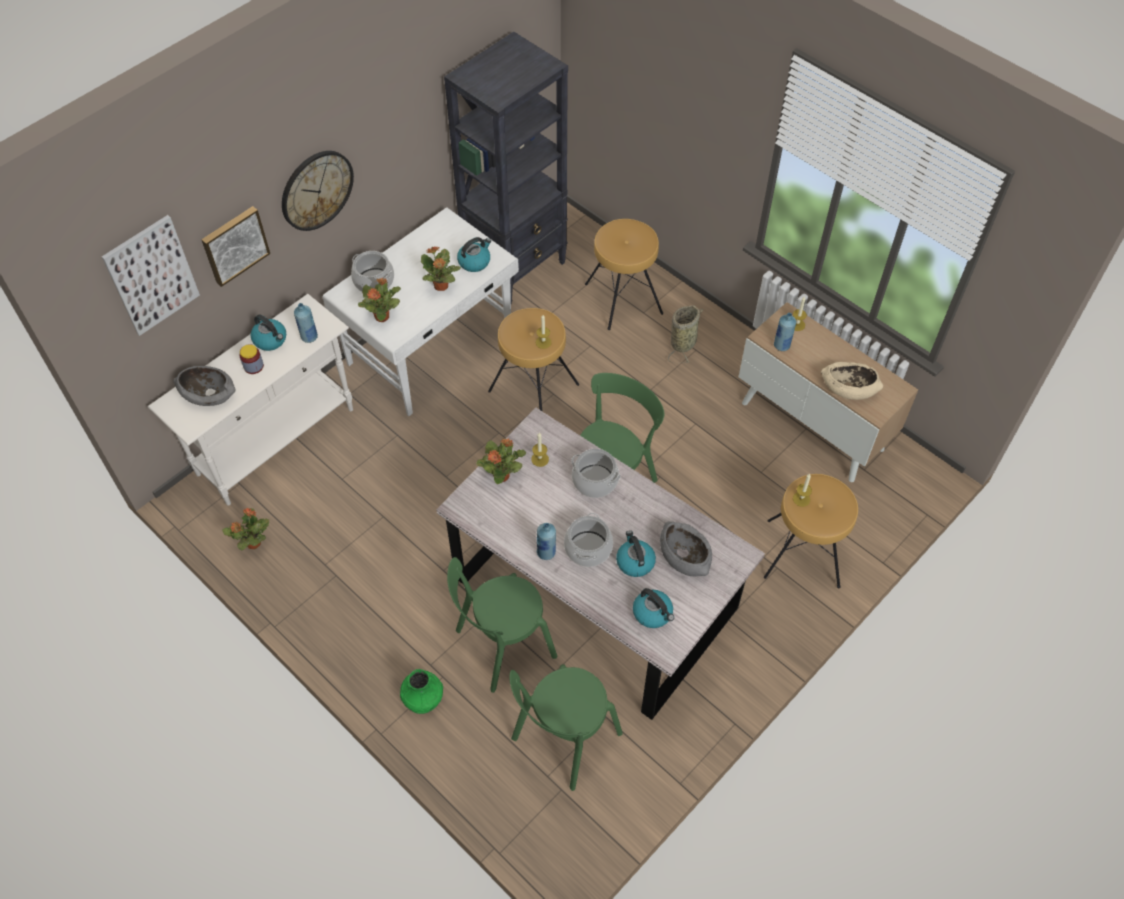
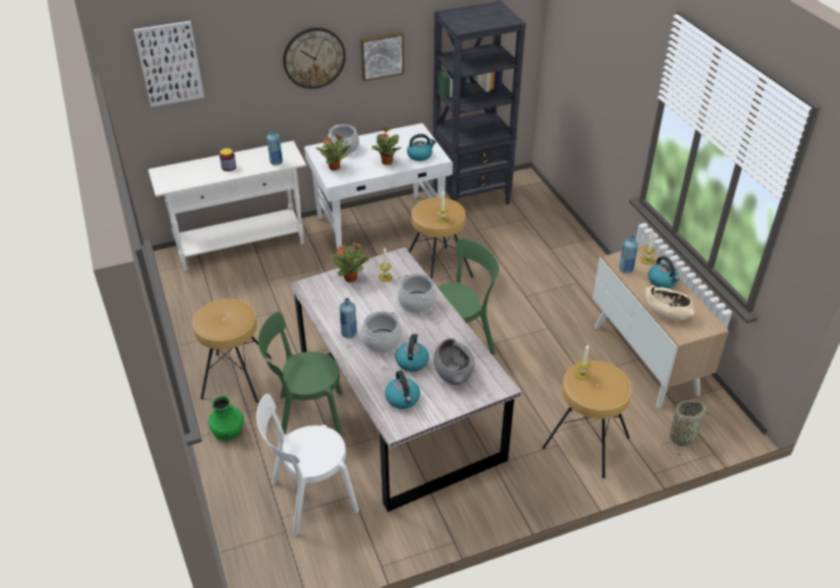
camera: 25 degrees right, 15 degrees down
(208, 394) = (189, 173): grey bowl -> none
(234, 244) = (239, 71): picture -> picture (381, 55)
(253, 543) = (183, 297): potted plant -> none
(271, 340) = (250, 157): kettle -> kettle (662, 281)
(563, 739) = (310, 498): green chair -> white chair
(623, 299) = (539, 236): brown stool -> brown stool (236, 377)
(684, 342) = (571, 275): basket -> basket (684, 437)

